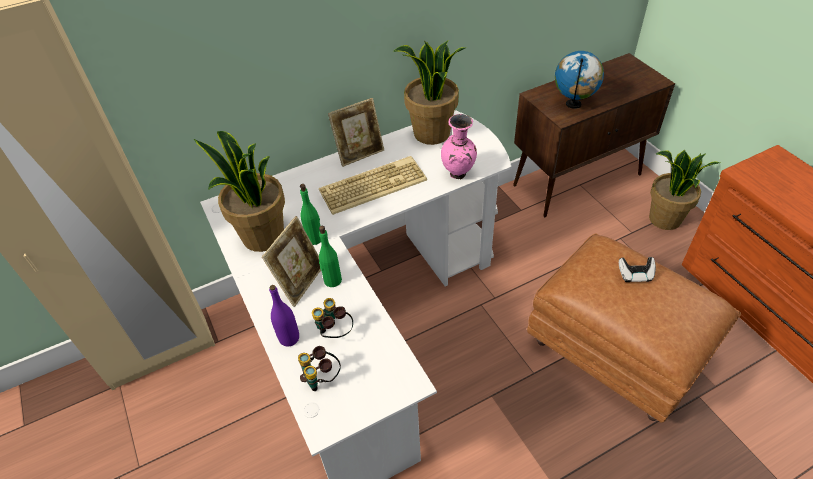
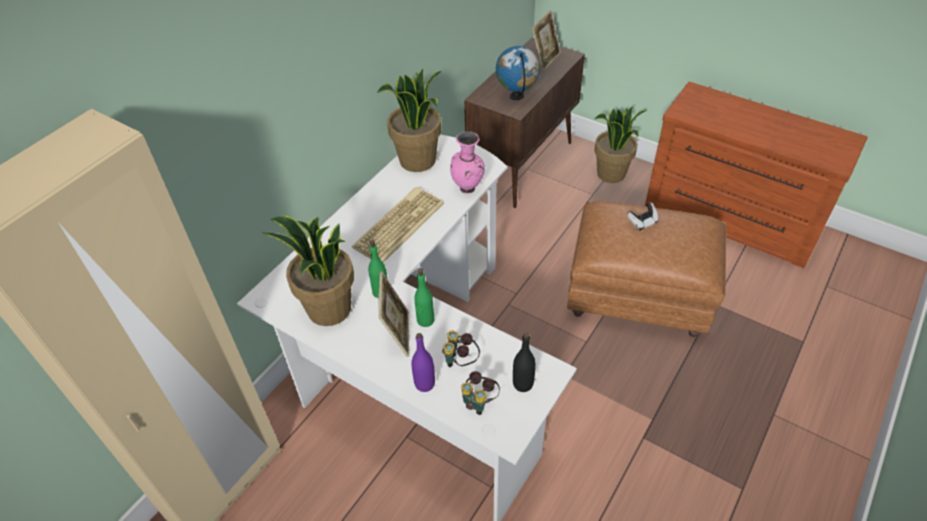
camera: 30 degrees left, 0 degrees up
(359, 153) = (364, 201): picture frame -> picture frame (545, 59)
(374, 381) = (523, 384): none -> black bottle

